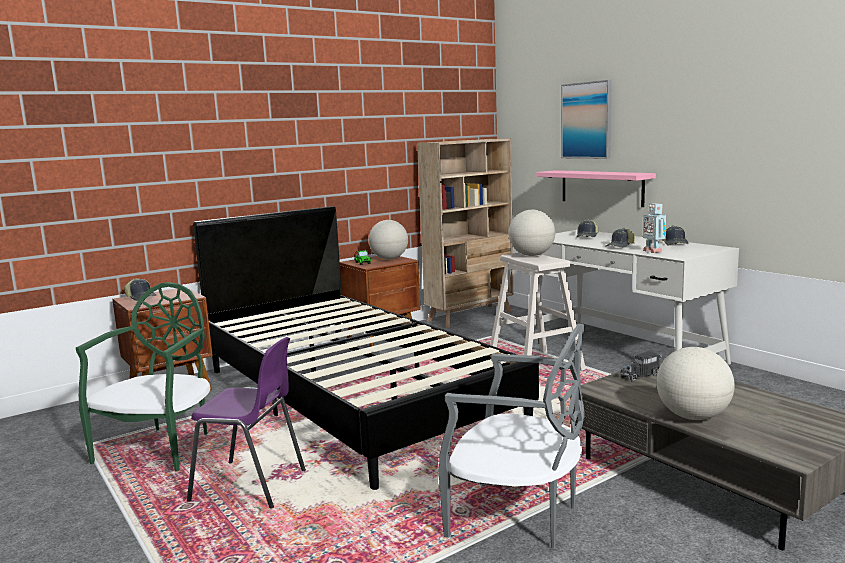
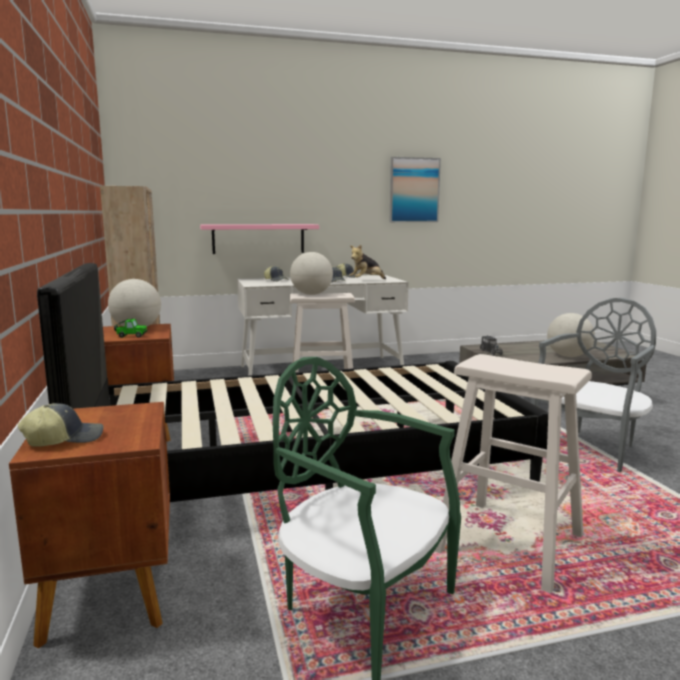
camera: 70 degrees left, 0 degrees up
(251, 486) = (510, 543): purple chair -> beige stool
(586, 120) = (238, 177): picture -> picture (414, 190)
(653, 251) = (366, 281): toy robot -> plush toy

